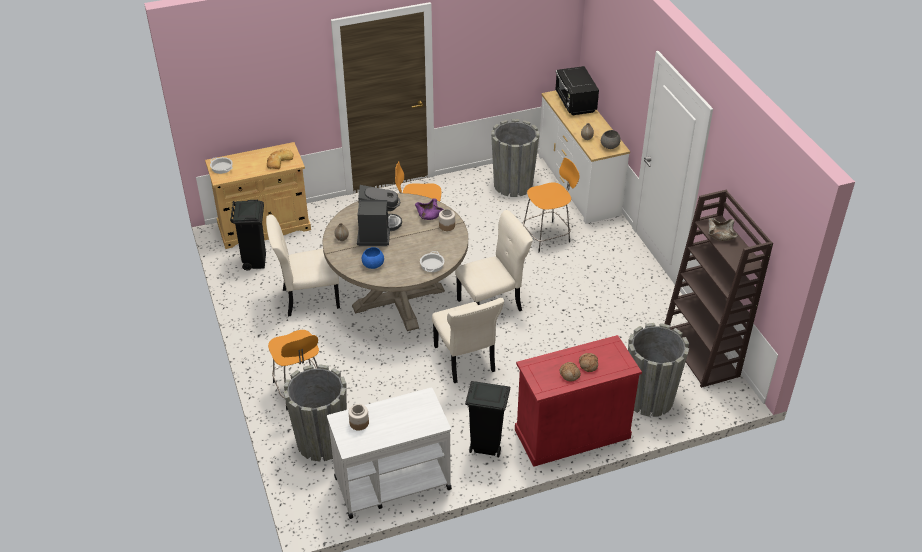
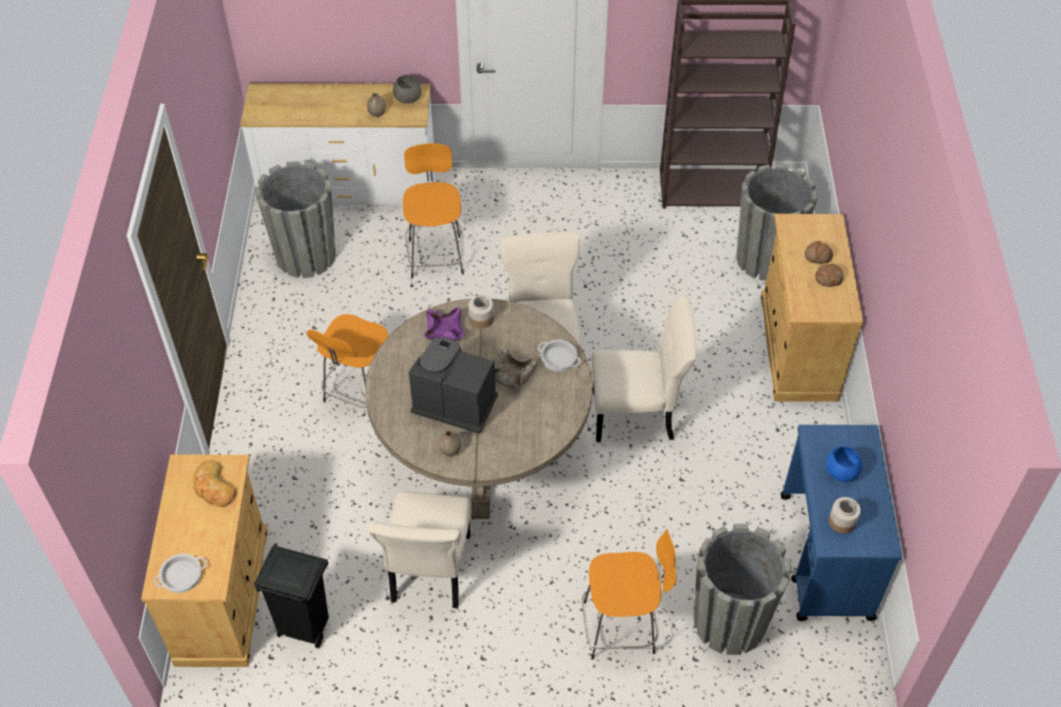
camera: 70 degrees left, 10 degrees up
(372, 264) = (527, 427): blue bowl -> blue bowl (842, 472)
(391, 483) = (826, 557): white cart -> blue cart
(485, 447) = (794, 439): black trash can -> none
(572, 433) = (798, 347): red cabinet -> beige cabinet
(575, 103) = (290, 99): black microwave -> none
(721, 234) = (714, 44): beige bowl -> beige bowl (513, 375)

